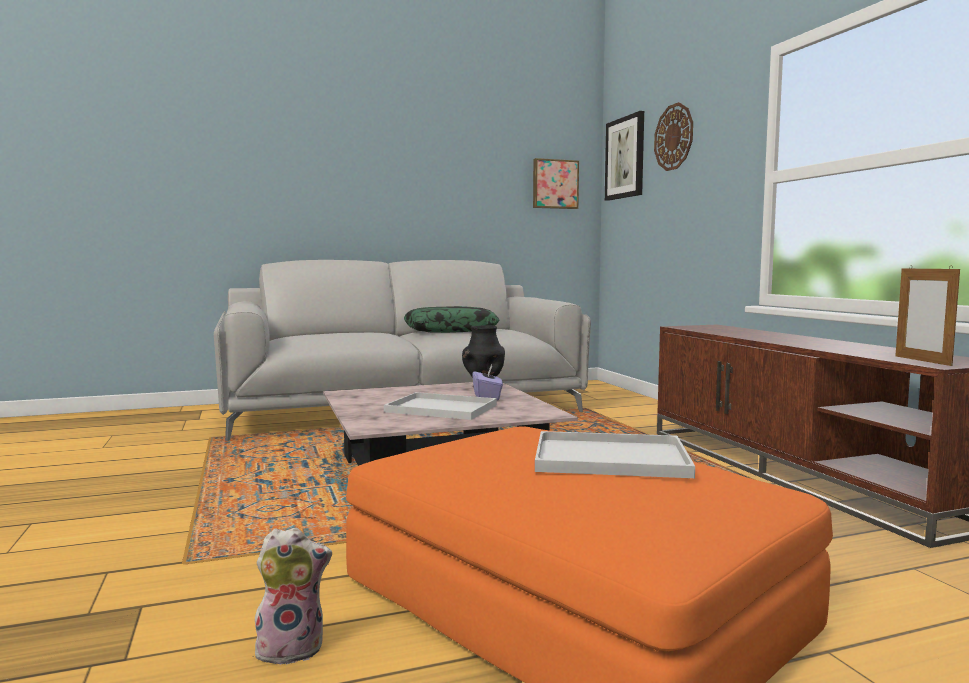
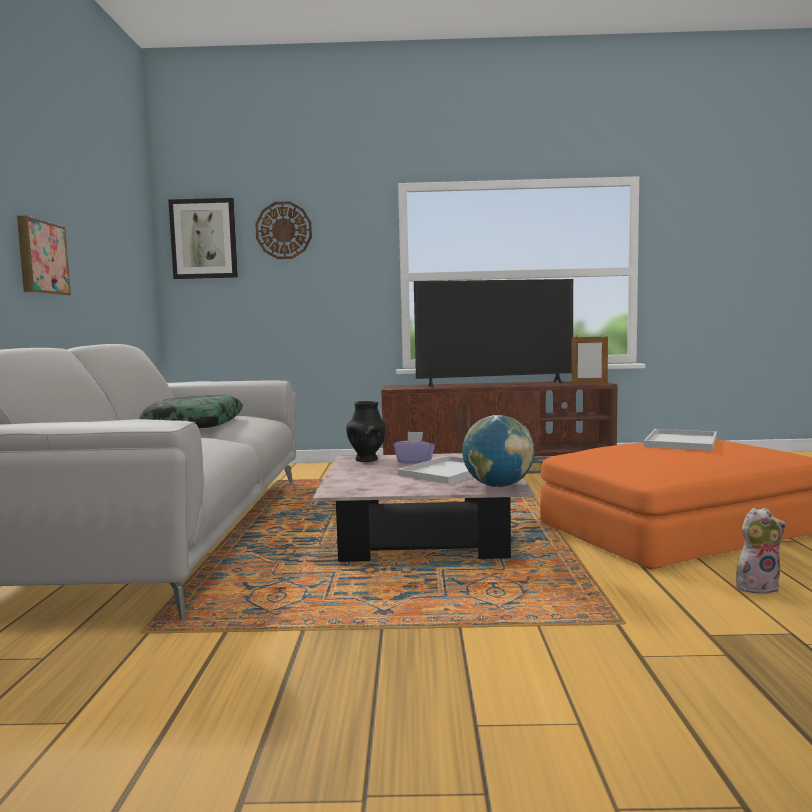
camera: 70 degrees left, 0 degrees up
(292, 648) = (757, 587): plush toy -> plush toy turned 75 degrees clockwise
(376, 424) = (498, 486): none -> globe
(554, 184) = (134, 257): picture -> picture (41, 258)
(798, 340) = (495, 384): none -> television

